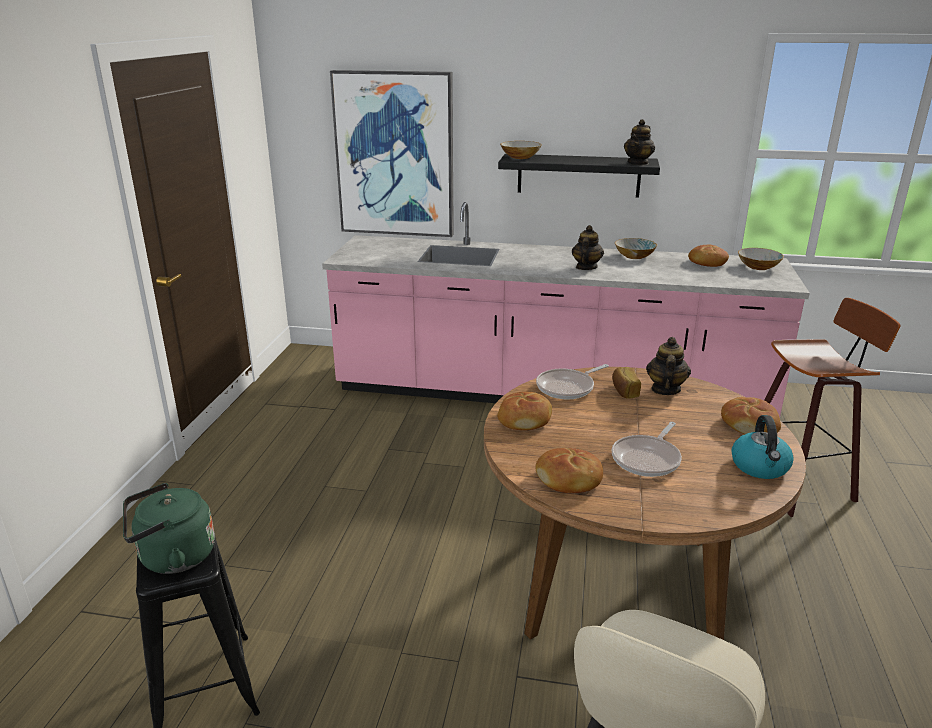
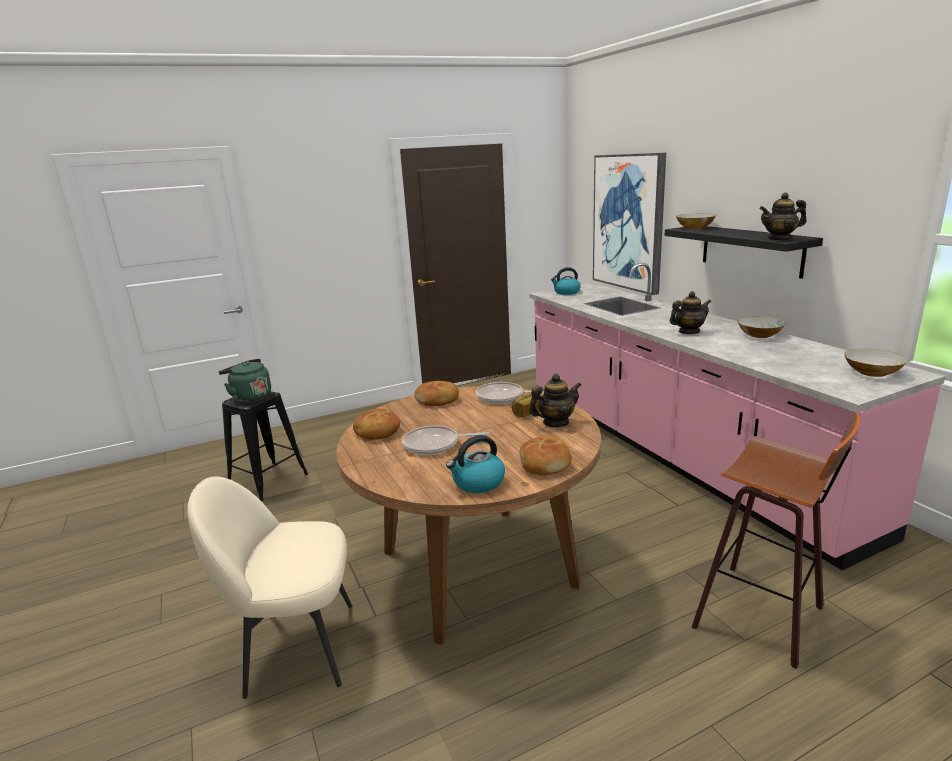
camera: 55 degrees right, 5 degrees down
(362, 253) = (566, 292): none -> kettle
(707, 262) = (821, 355): bread -> none

